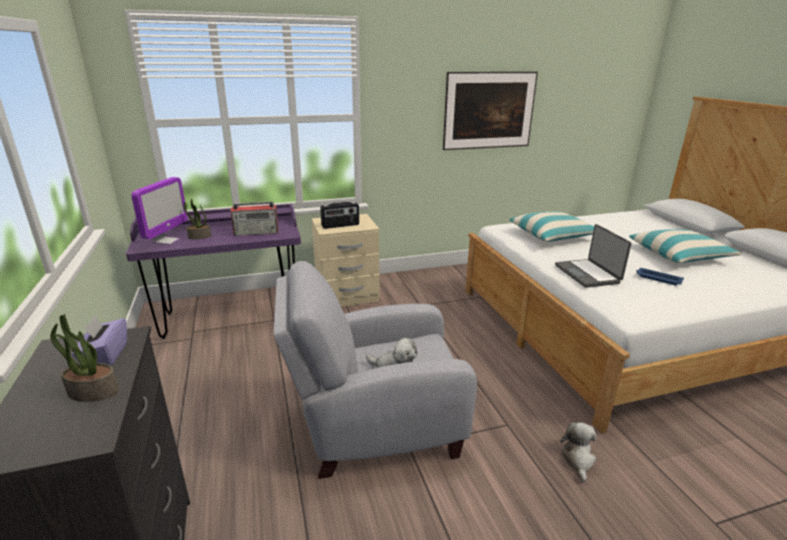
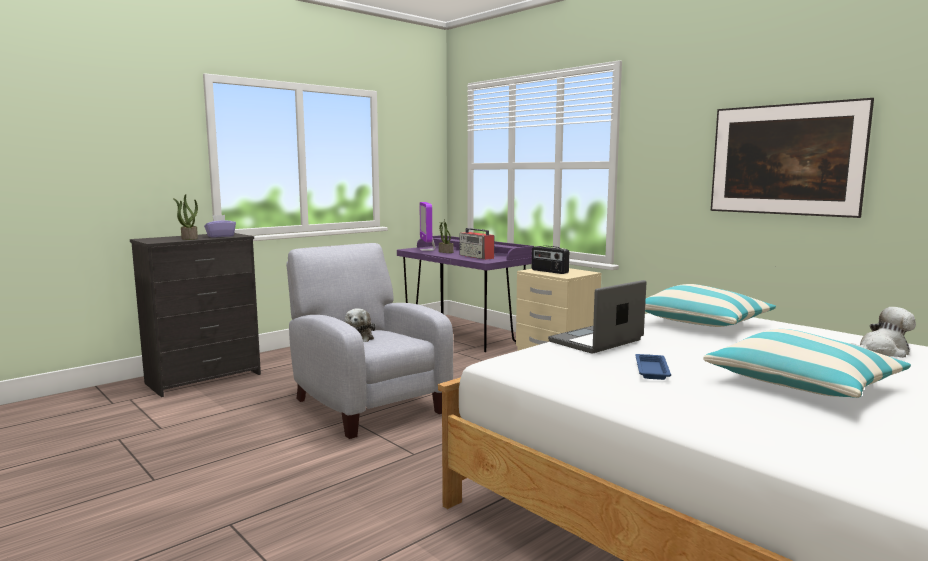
camera: 65 degrees right, 15 degrees down
(167, 241) = (427, 250): monitor -> monitor turned 90 degrees clockwise
(578, 459) = (385, 494): plush toy -> plush toy (882, 351)

